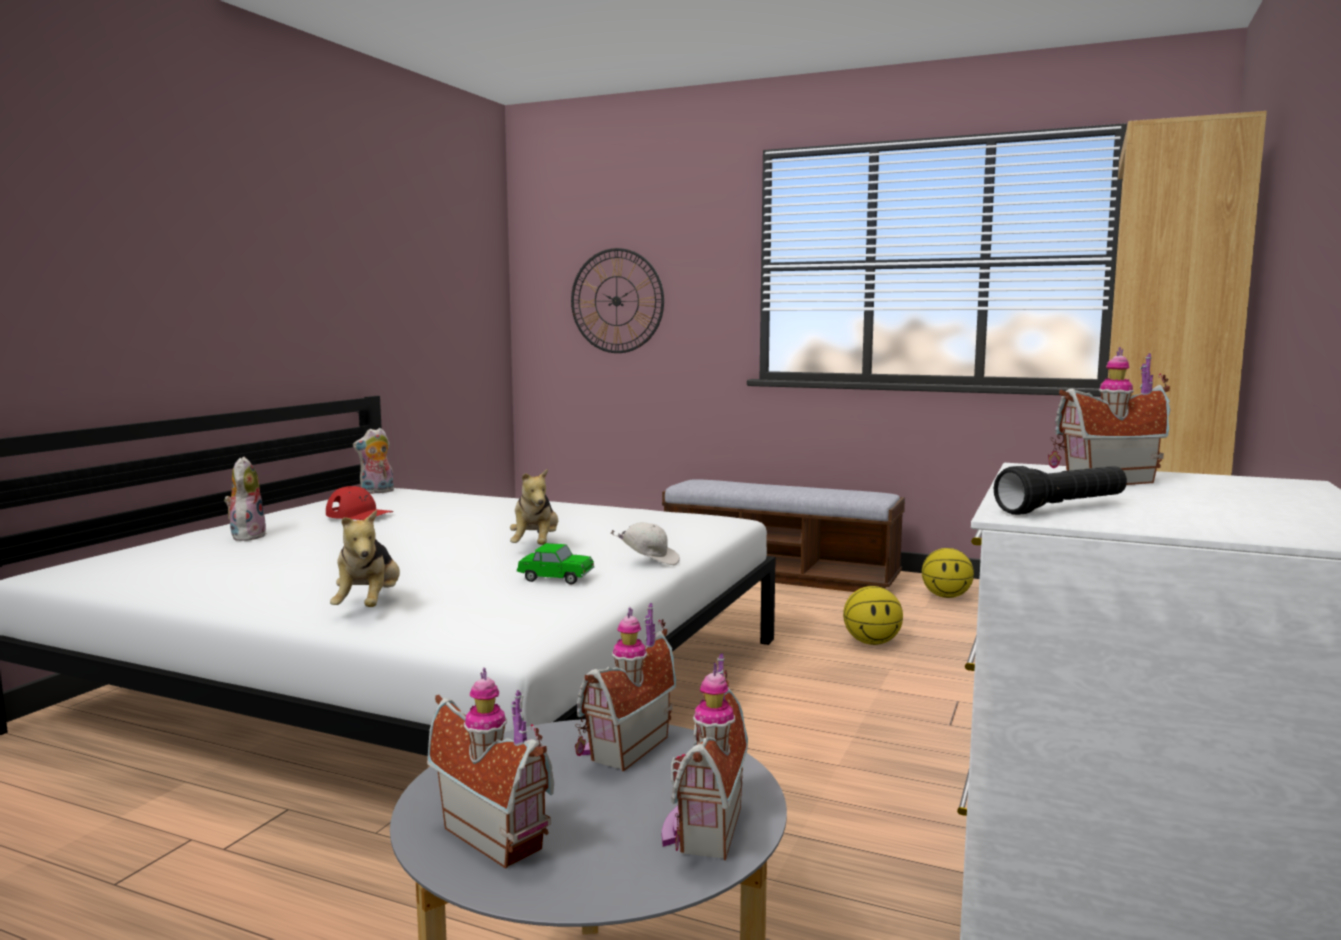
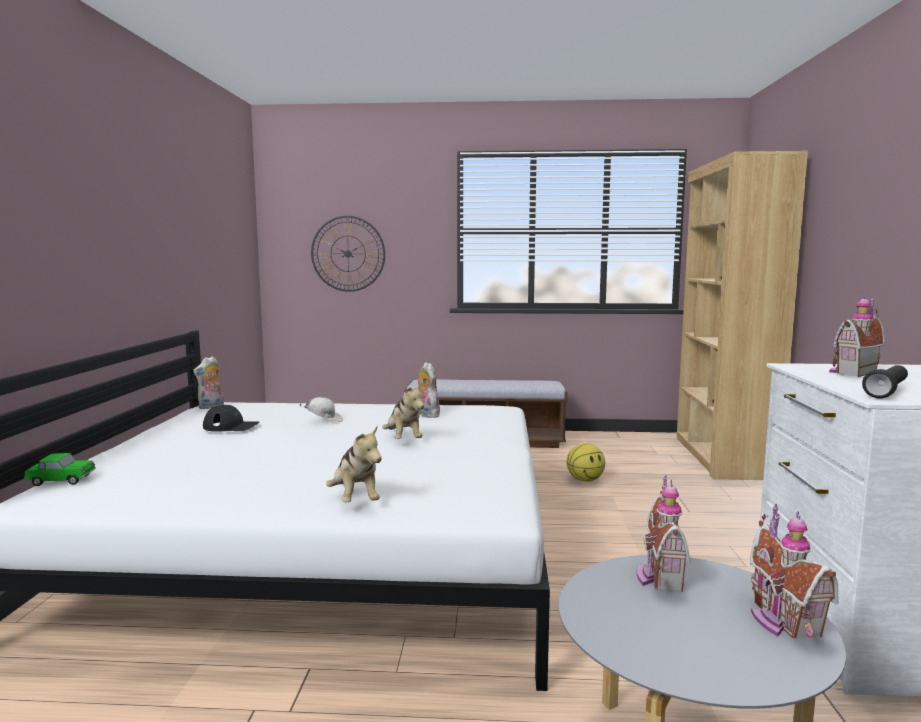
camera: 20 degrees left, 0 degrees up
(246, 536) = (158, 453): plush toy -> plush toy (426, 415)
(359, 514) = (231, 426): red cap -> black cap
(499, 833) = (675, 650): toy house -> none
(556, 578) = (455, 462): toy car -> toy car (61, 480)
(649, 561) = (499, 442): white cap -> white cap (324, 420)
(946, 596) = (598, 444): basketball -> none

